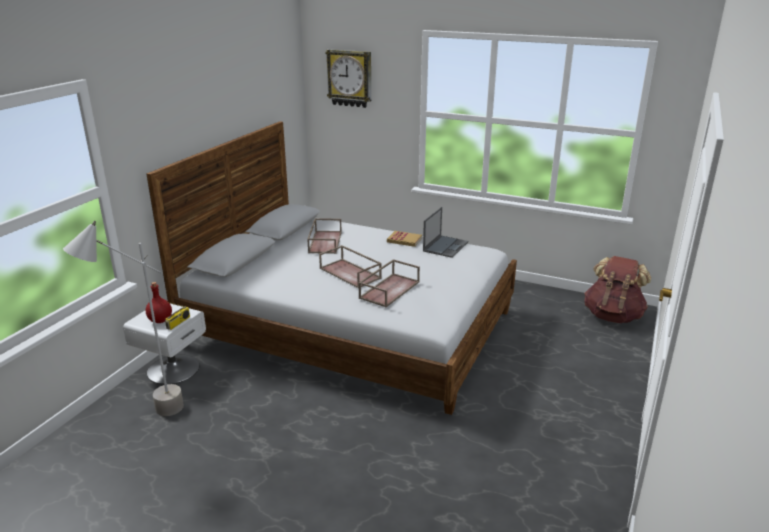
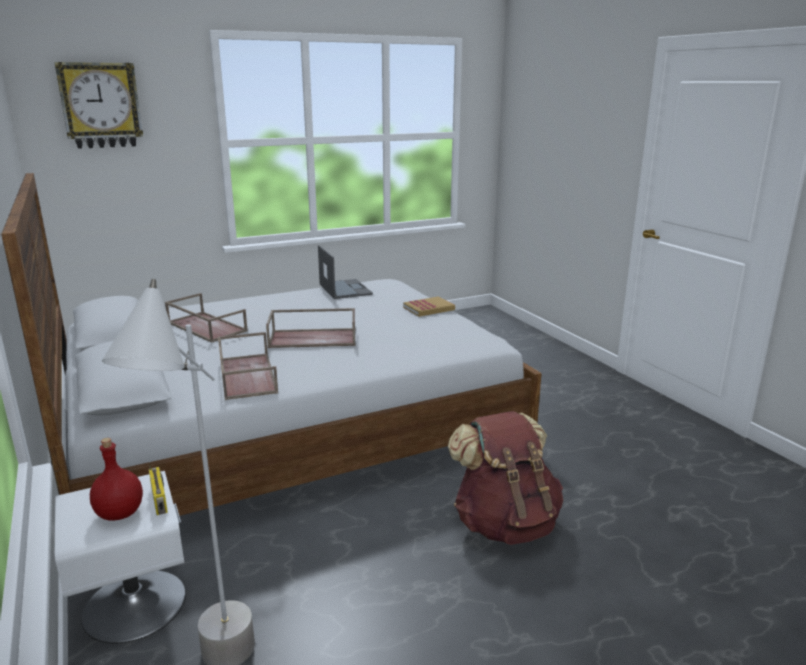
camera: 50 degrees left, 5 degrees down
(389, 289) = (388, 334): brown tray -> brown tray (246, 375)
(404, 240) = (293, 297): book -> book (429, 308)
(613, 316) = (477, 321): brown backpack -> brown backpack (504, 523)

